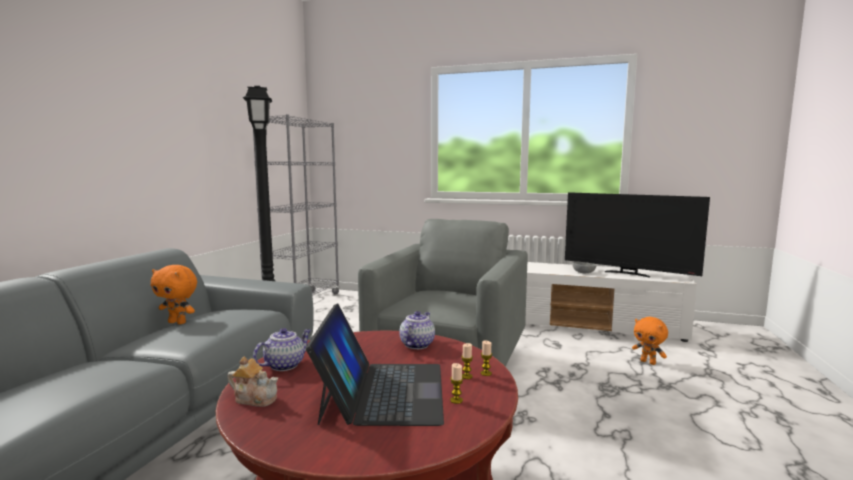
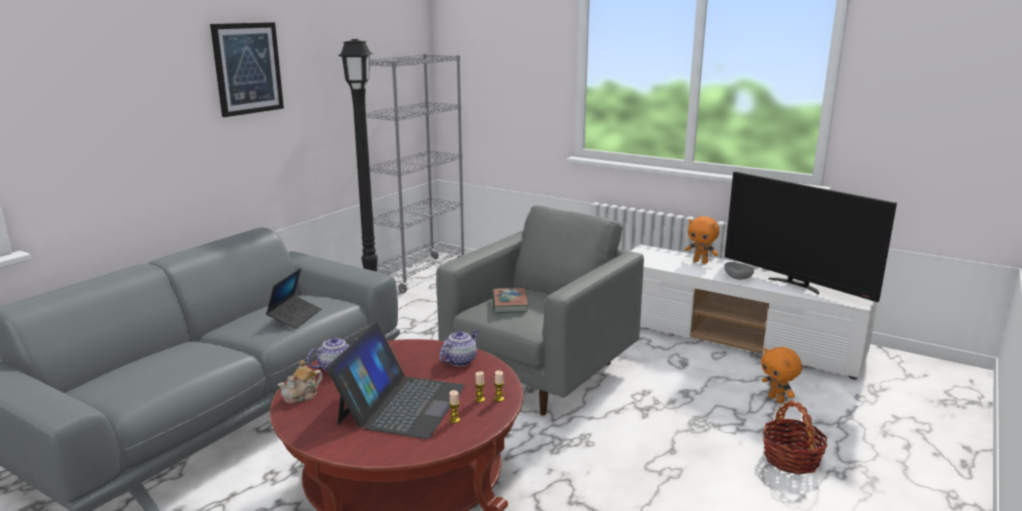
camera: 15 degrees right, 10 degrees up
(154, 101) = (247, 68): none -> picture
(178, 322) = (266, 308): orange plush toy -> orange plush toy (701, 262)
(216, 325) = (295, 317): none -> laptop
(255, 398) = (302, 396): teapot -> teapot turned 105 degrees clockwise
(426, 299) = (509, 304): none -> book
(704, 407) = (791, 459): none -> basket

